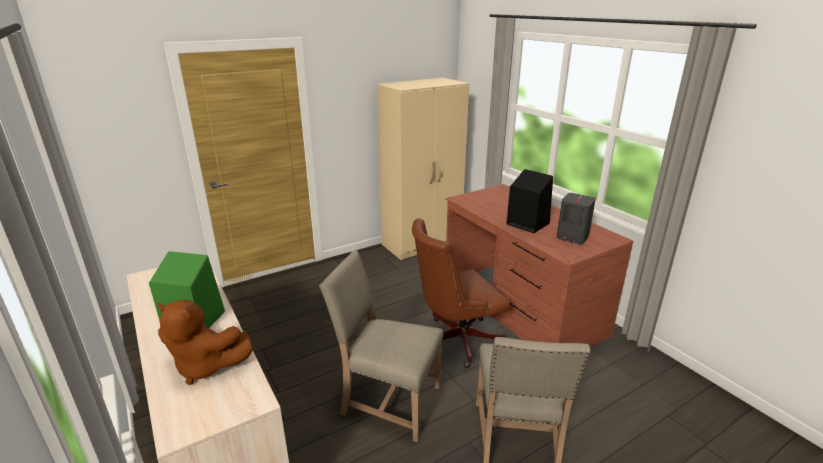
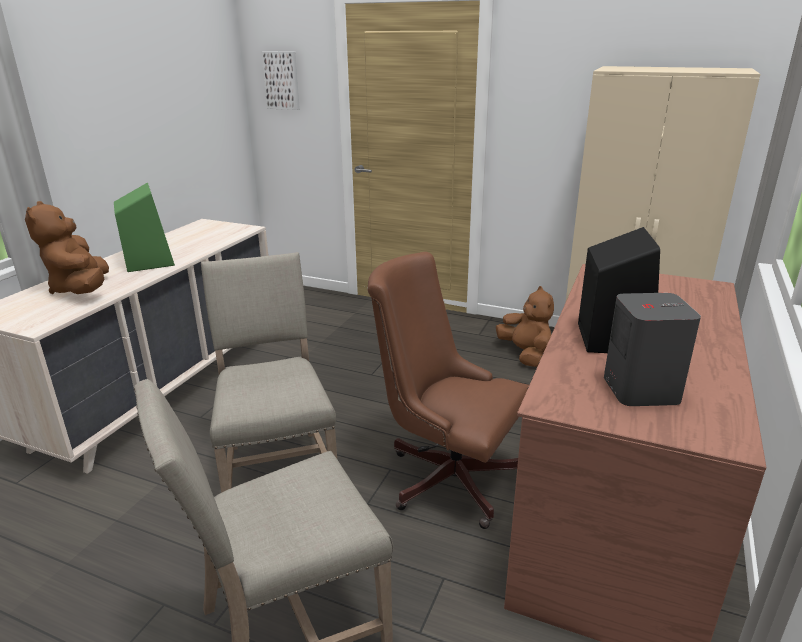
camera: 55 degrees right, 0 degrees up
(114, 125) = (282, 80): none -> picture
(384, 266) = (525, 354): none -> brown plush toy

